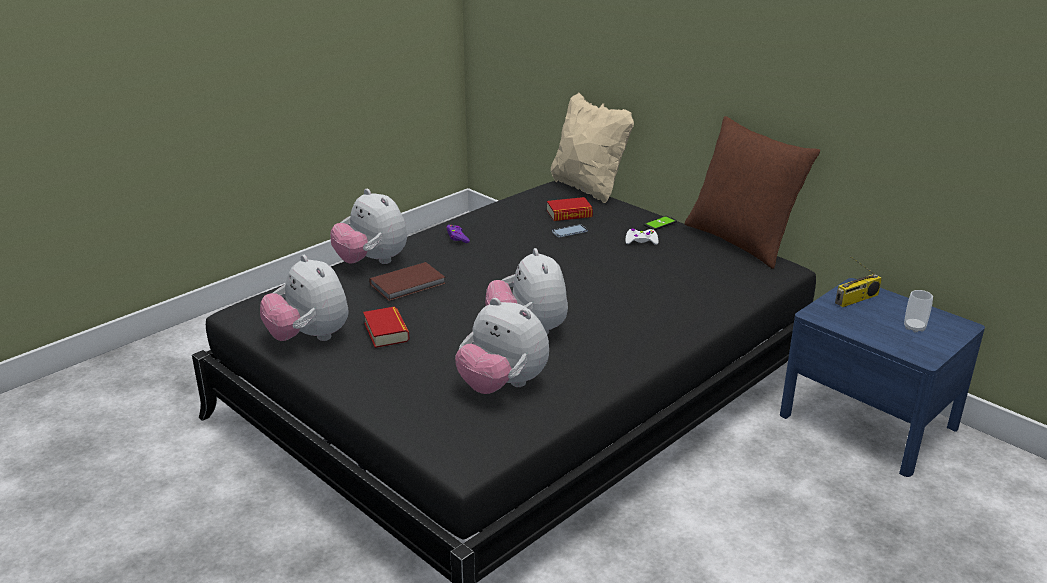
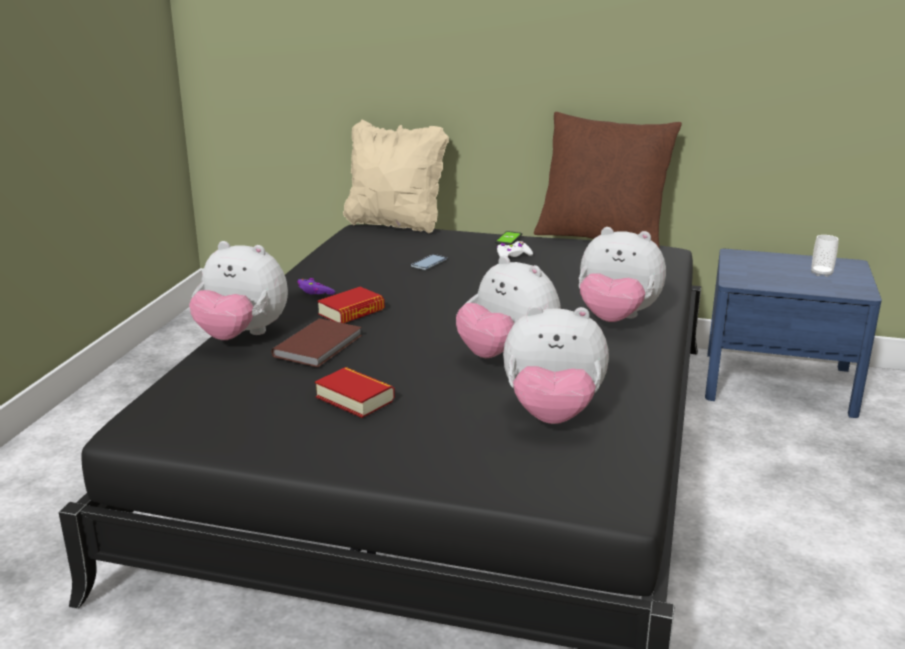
camera: 30 degrees left, 5 degrees down
(309, 337) = (263, 430): plush toy -> plush toy (616, 319)
(569, 214) = (407, 249): book -> book (351, 312)
(856, 299) = (750, 263): radio -> none

